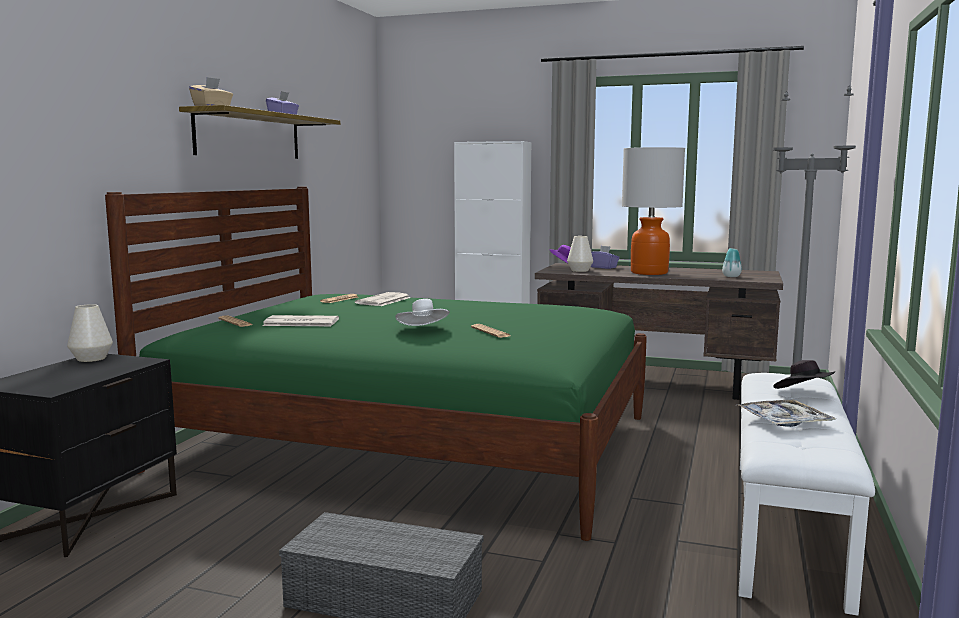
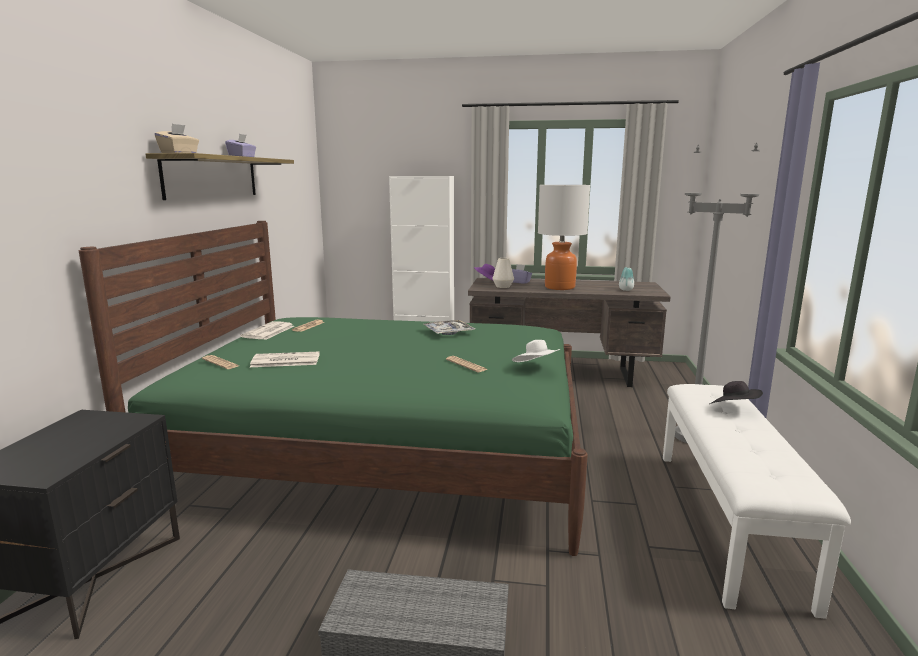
camera: 10 degrees left, 5 degrees up
(91, 358) = (80, 420): white vase -> none
(383, 300) = (349, 326): newspaper -> newspaper (268, 332)
(423, 330) = (405, 365): white hat -> white hat (536, 367)
(784, 421) = (740, 444): tray -> tray (448, 332)

